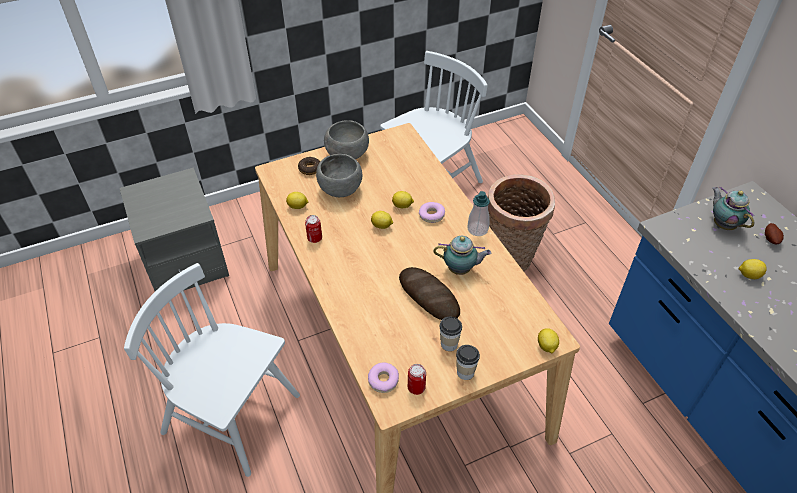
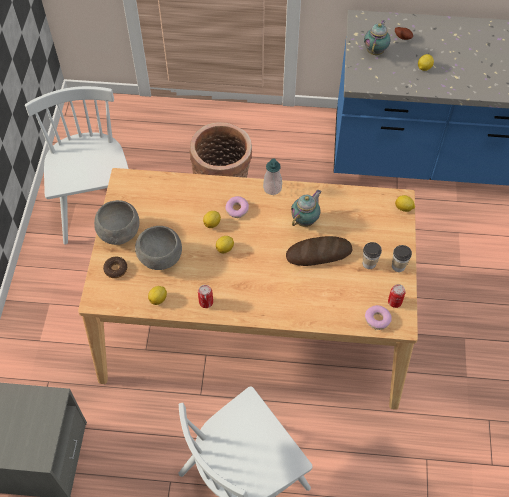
camera: 60 degrees left, 10 degrees up
(723, 224) = (375, 51): teapot -> teapot turned 105 degrees clockwise

